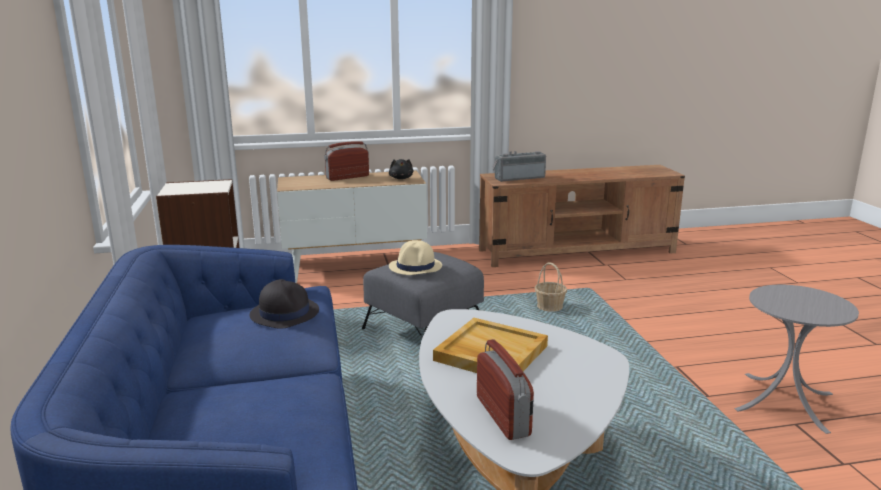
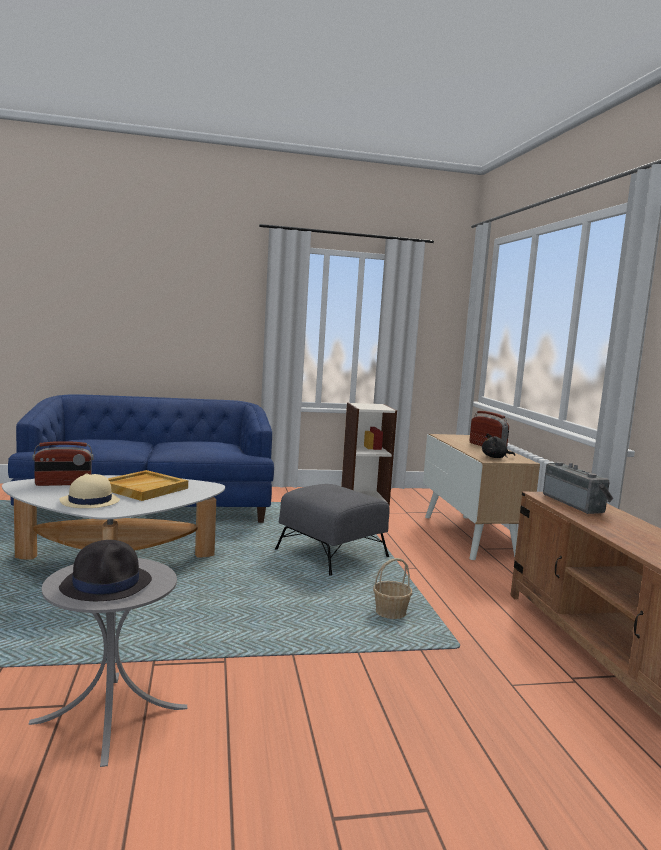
camera: 90 degrees right, 10 degrees down
(284, 313) = (213, 447): black hat -> black hat (107, 584)
(415, 267) = (329, 489): beige hat -> beige hat (89, 501)

